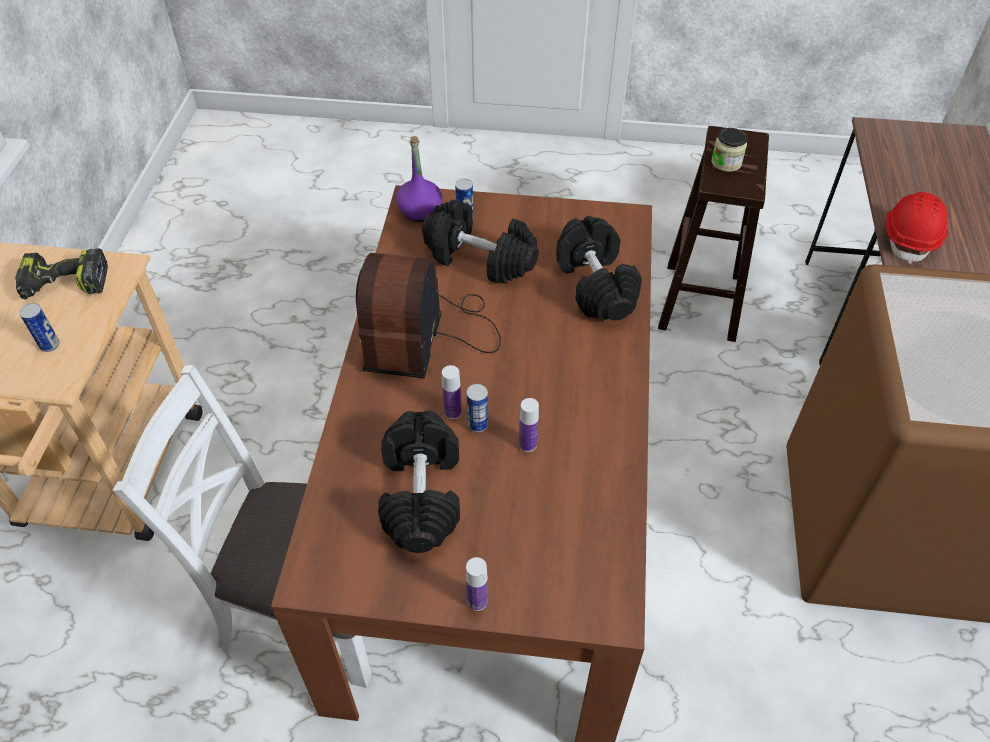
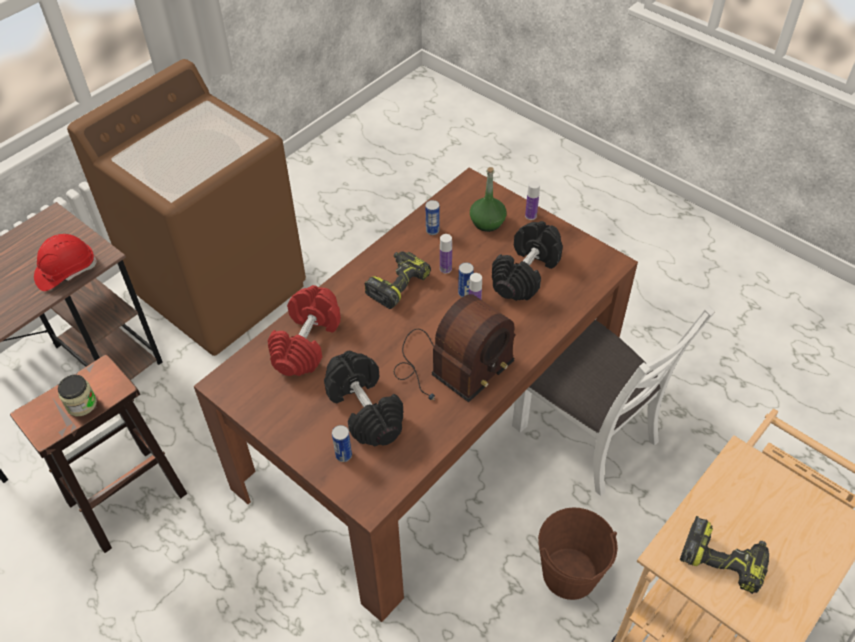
camera: 145 degrees left, 0 degrees up
(49, 345) = (744, 496): can -> can (432, 230)
(265, 448) = (569, 573): none -> brown bucket
(420, 211) = (372, 486): purple bottle -> none
(531, 550) = (487, 222): none -> green bottle
(566, 393) = (397, 284): none -> power drill
(596, 285) = (306, 342): black dumbbell -> red dumbbell

